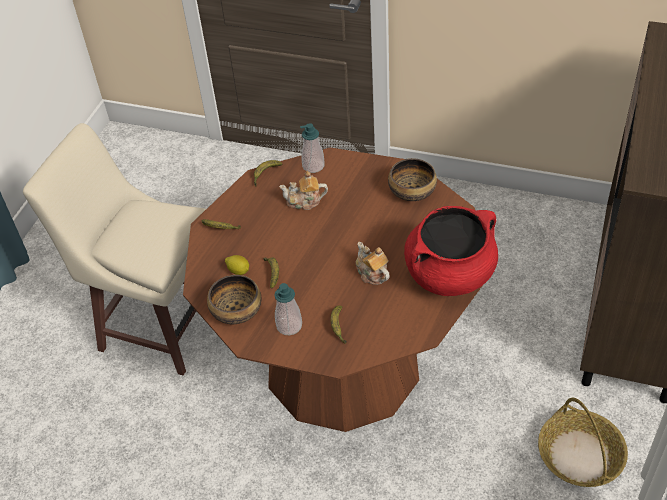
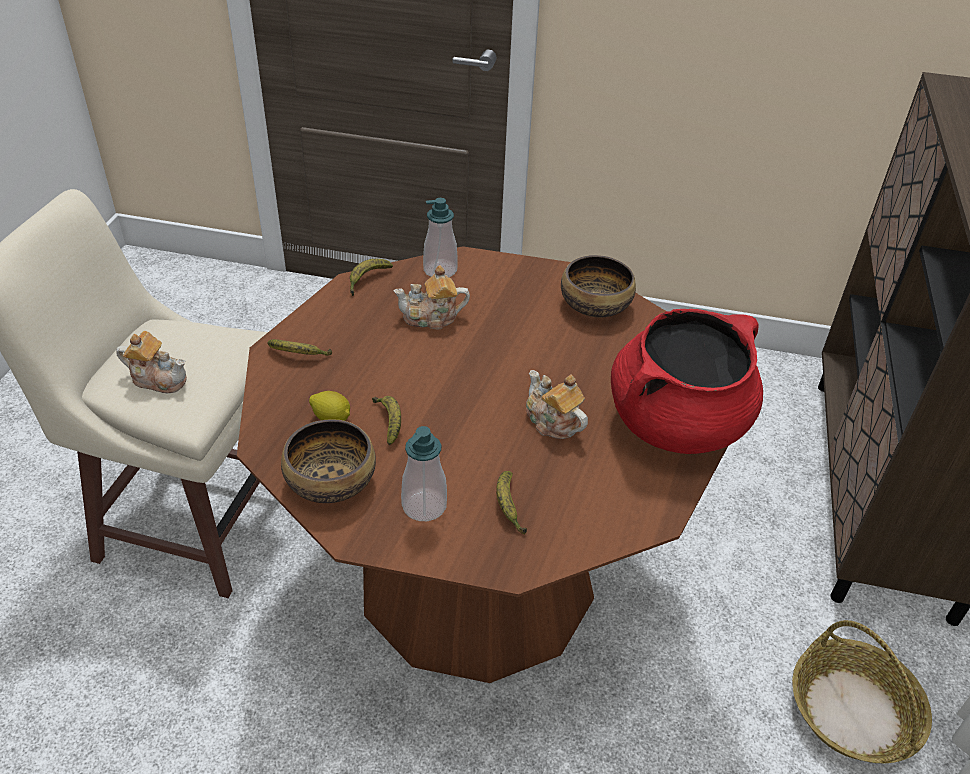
camera: 10 degrees left, 5 degrees down
(137, 242) = (158, 379): none -> teapot

